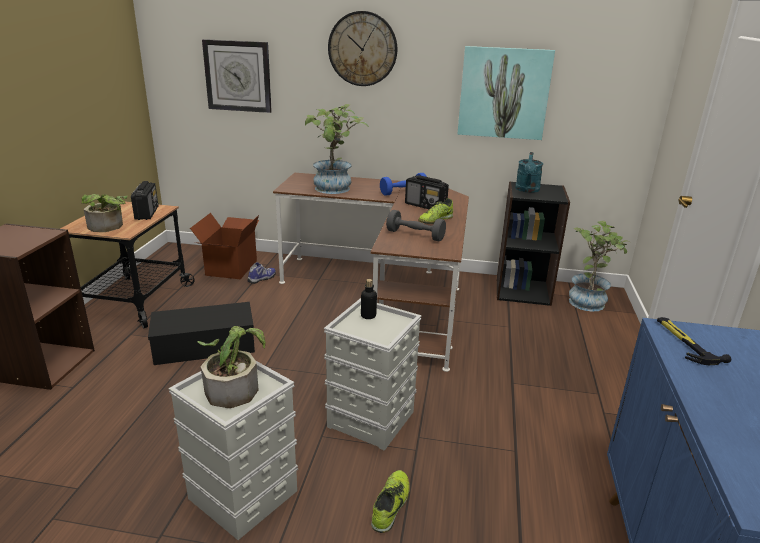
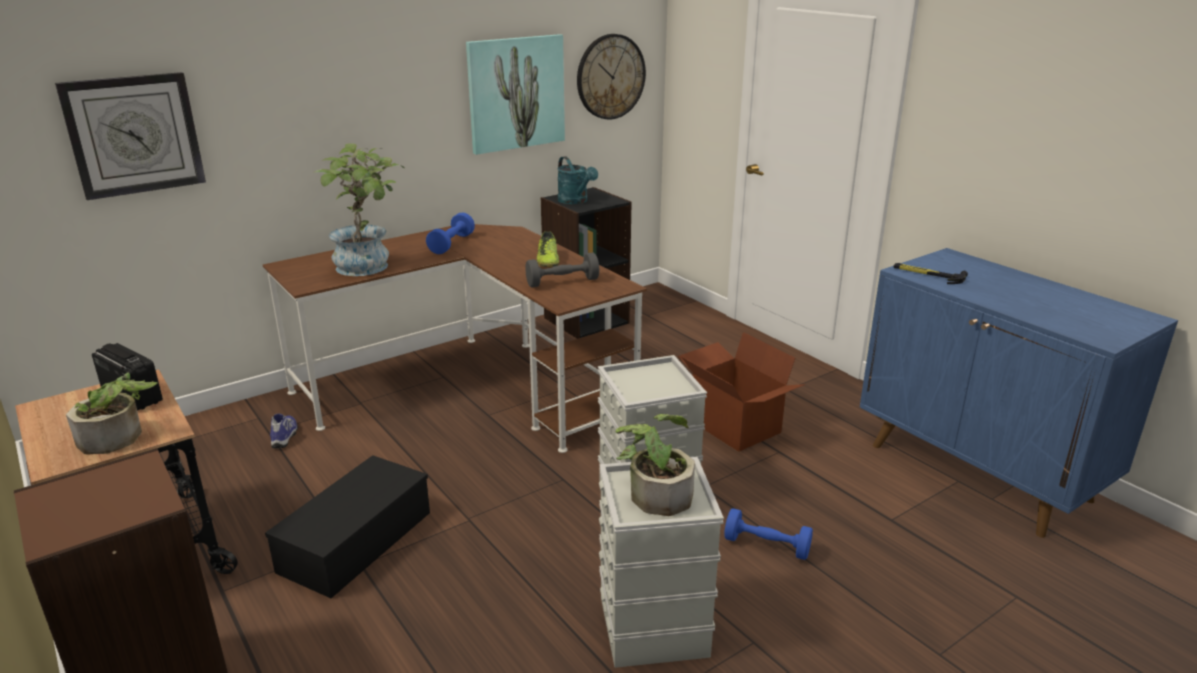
camera: 45 degrees left, 0 degrees up
(230, 268) = (211, 445): cardboard box -> cardboard box (733, 427)
(362, 49) = (335, 63): wall clock -> wall clock (610, 77)
(368, 316) = (630, 378): bottle -> none
(391, 505) = (766, 546): shoe -> blue dumbbell
(426, 206) = (507, 250): radio -> none
(588, 300) = (649, 305): potted plant -> none

